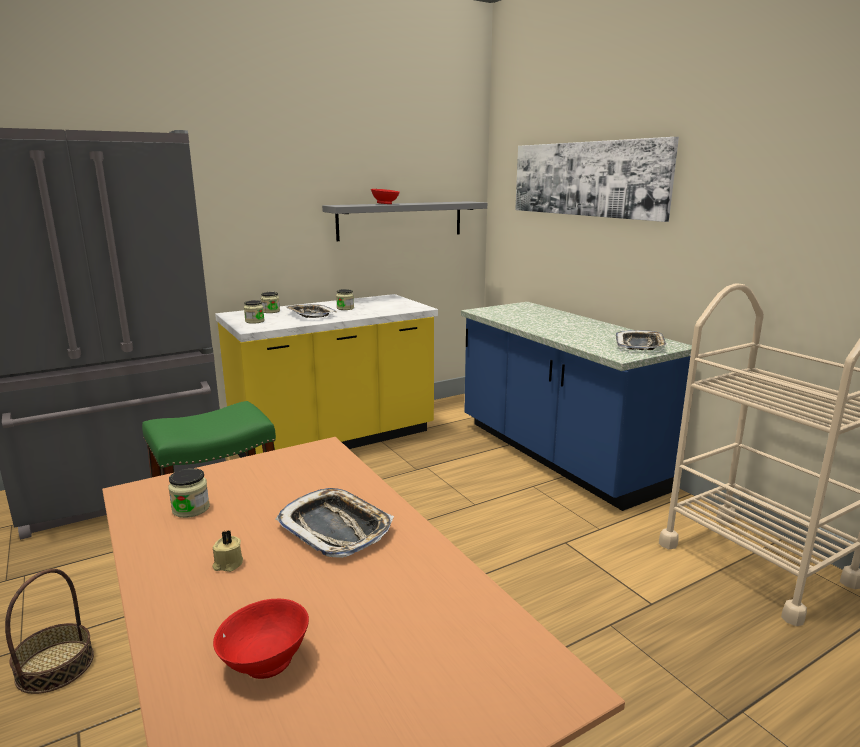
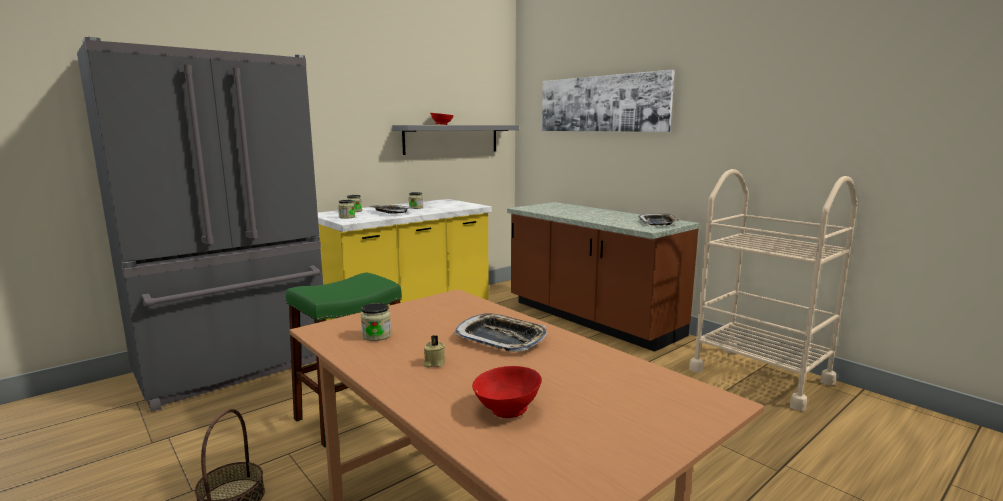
camera: 10 degrees left, 5 degrees down
(556, 455) = (591, 319): blue counter -> brown counter

